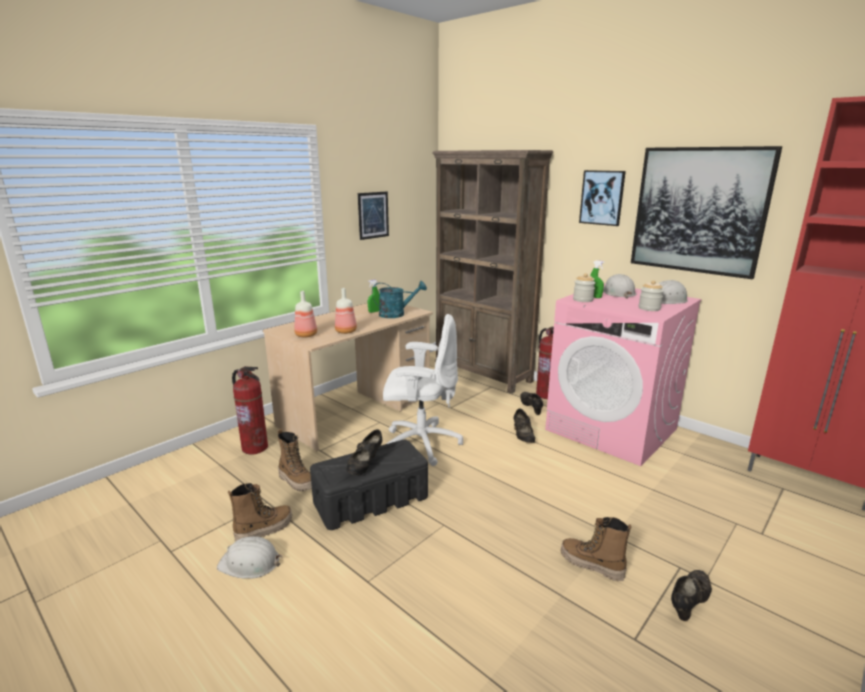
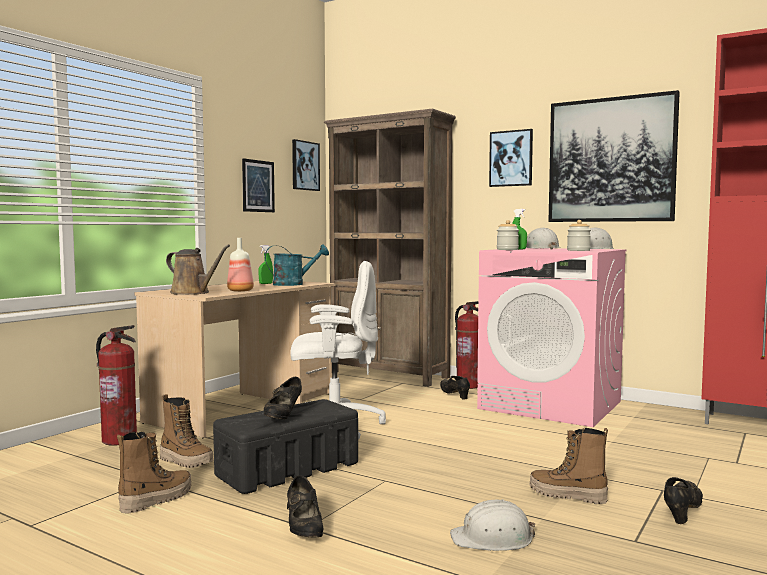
camera: 10 degrees left, 15 degrees down
(250, 563) = (146, 526): white hard hat -> white hard hat (493, 538)
(306, 335) = (193, 293): bottle -> brown watering can
(417, 189) = (305, 166): none -> picture
(523, 436) = (453, 415): black shoe -> black shoe (304, 529)

